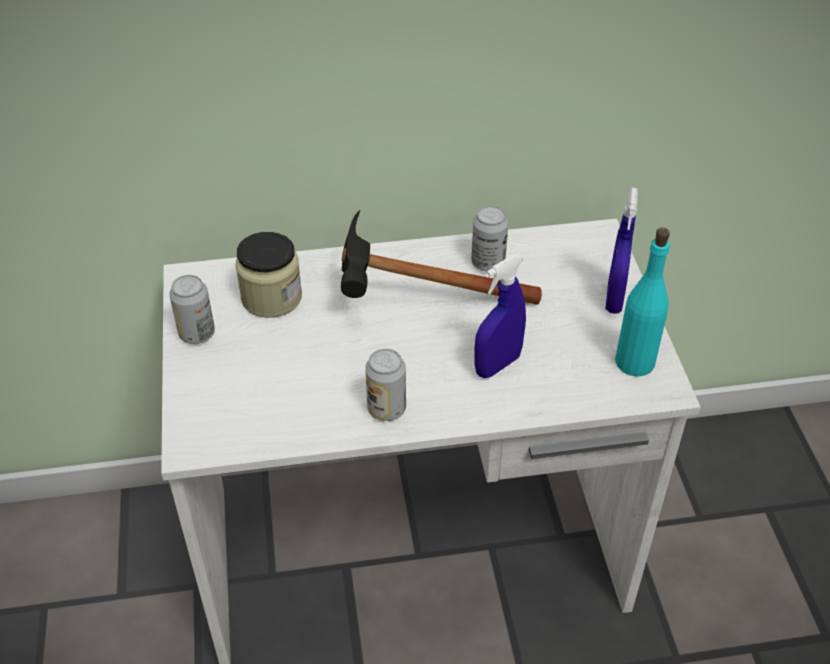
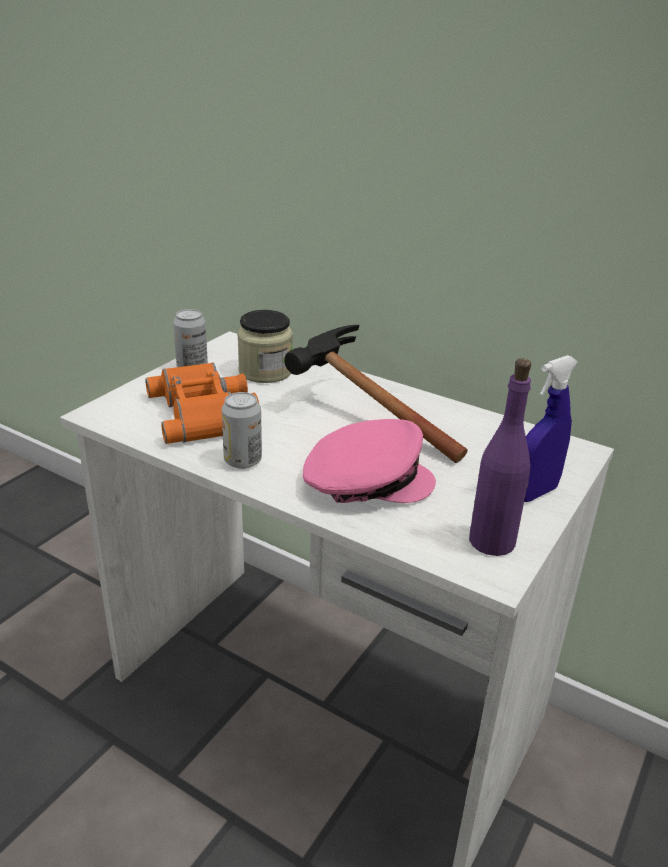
camera: 40 degrees right, 15 degrees down
(286, 379) = (205, 412): none -> orange binoculars
(488, 263) = (451, 423): can -> none
(497, 365) = (365, 481): blue spray bottle -> pink cap
(635, 361) = (492, 541): turquoise bottle -> purple bottle

